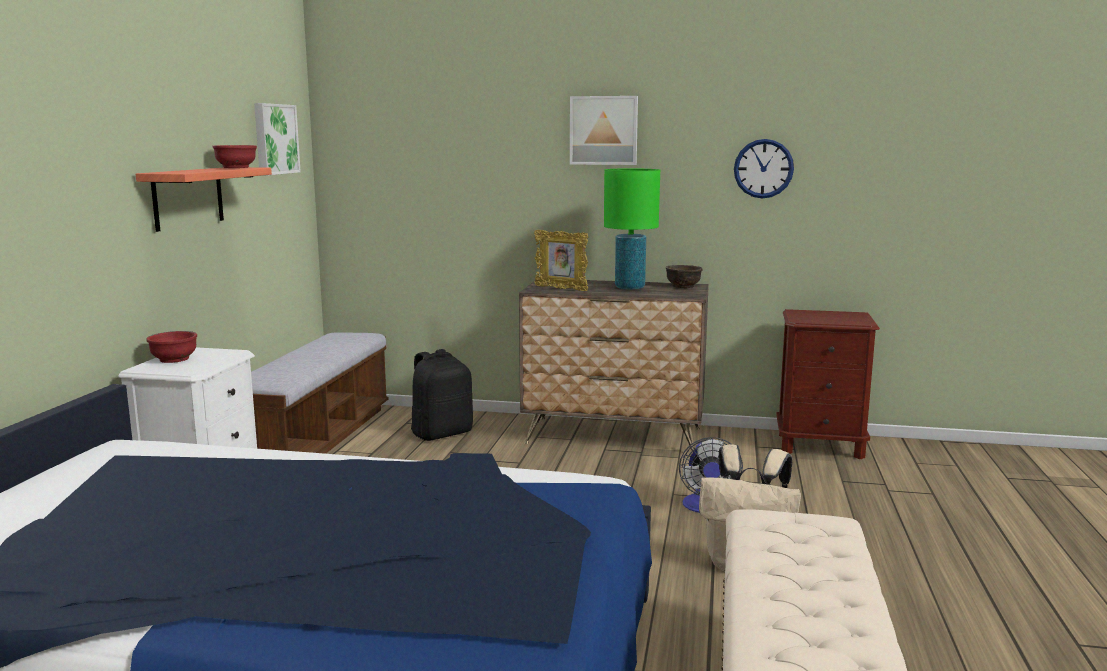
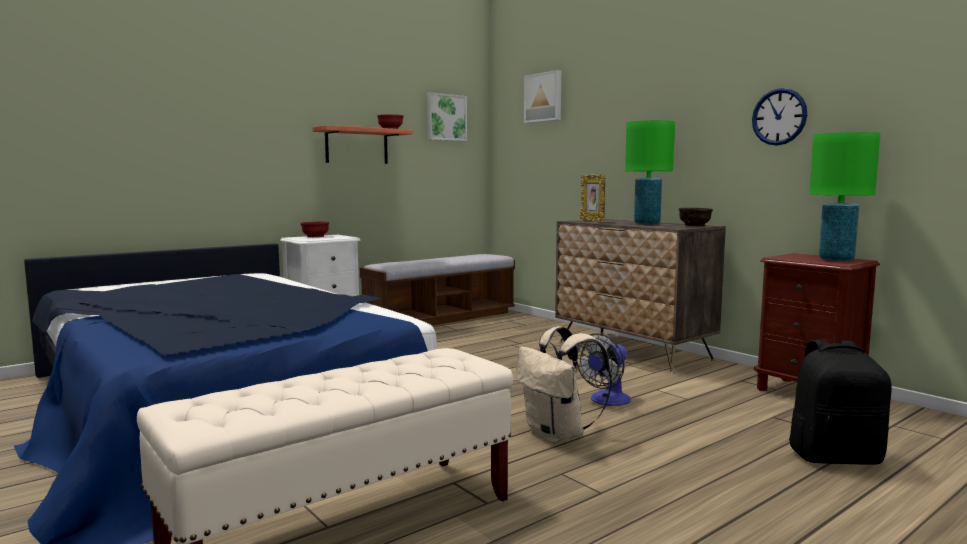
camera: 40 degrees right, 5 degrees down
(442, 433) = (517, 329): black backpack -> black backpack (835, 457)
(604, 130) = (653, 95): picture -> picture (544, 97)
(844, 316) = (836, 259): none -> green table lamp

